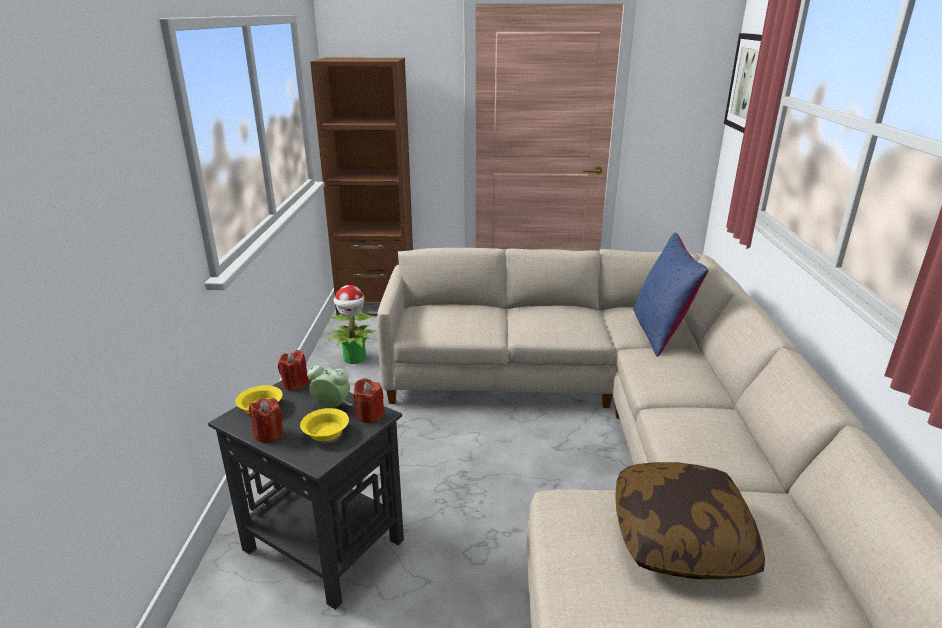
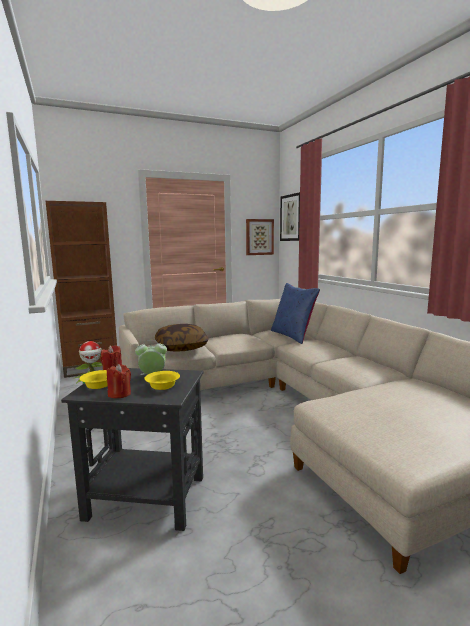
camera: 25 degrees left, 15 degrees down
(369, 415) = (183, 374): red candle -> none
(681, 538) = (391, 400): pillow -> pillow (181, 347)
(683, 113) = (259, 237): none -> picture

